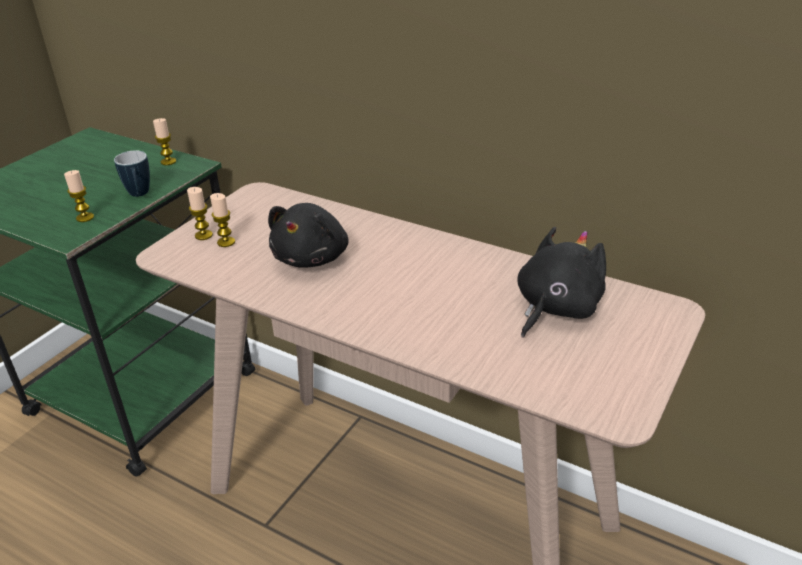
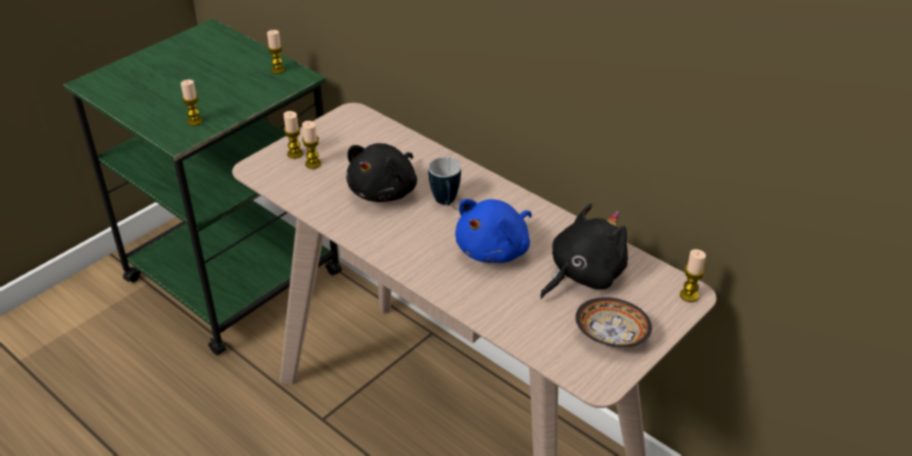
camera: 10 degrees right, 5 degrees up
(139, 195) = (246, 104): mug -> mug (446, 203)
(452, 297) = (495, 250): none -> blue plush toy
(613, 366) = (611, 336): none -> bowl
(675, 312) = (689, 295): none -> candle

